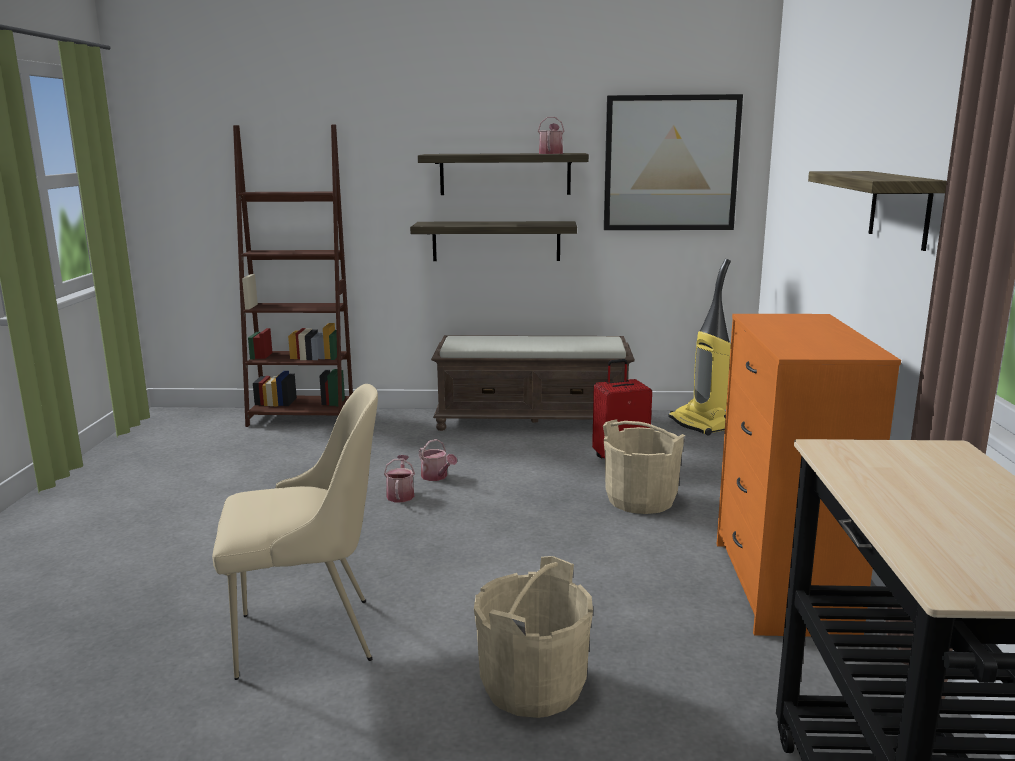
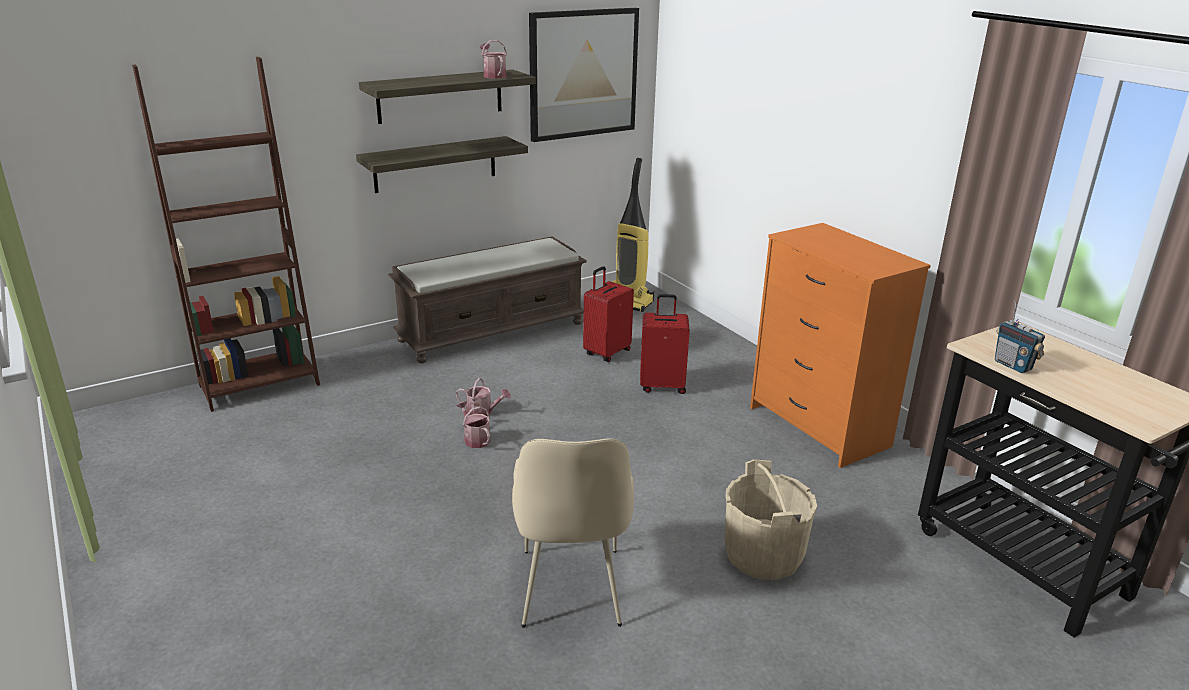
camera: 35 degrees left, 10 degrees up
(306, 636) = (572, 588): beige chair -> beige chair turned 135 degrees clockwise
(641, 500) = (662, 385): beige bucket -> red suitcase
(853, 477) = (1013, 365): none -> radio
(900, 208) = (876, 144): shelf -> none

